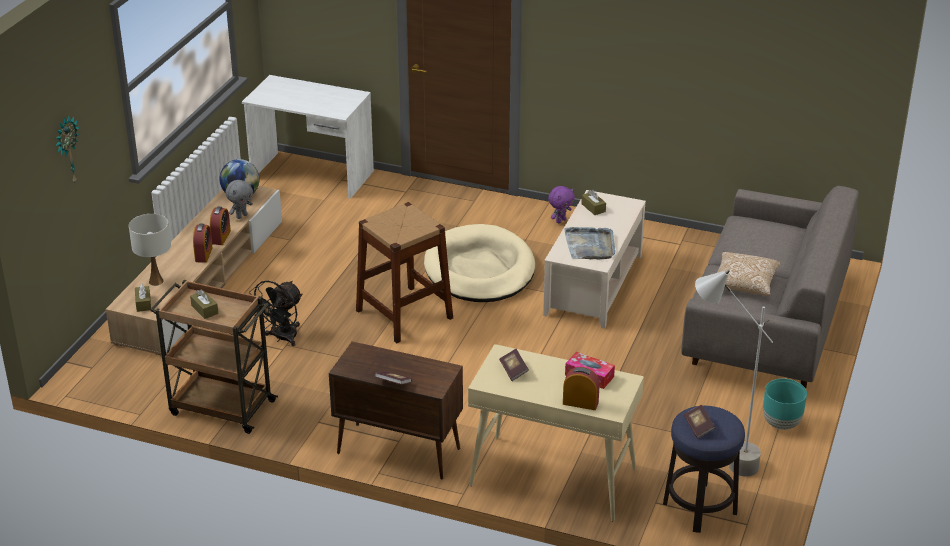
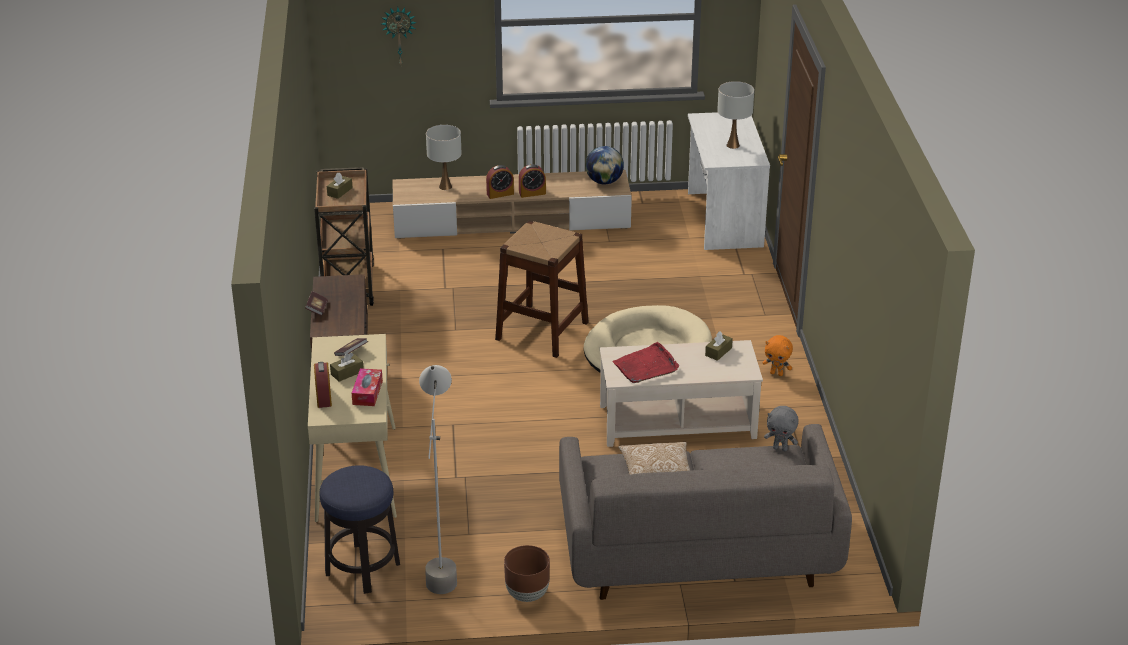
camera: 65 degrees right, 0 degrees up
(143, 303) = (411, 191): brown tissue box -> brown tissue box (347, 373)
(241, 216) = (572, 192): grey plush toy -> grey plush toy (780, 448)
(281, 338) = (460, 283): black fan -> none
(321, 97) = (733, 145): none -> white table lamp
(560, 220) = (776, 373): purple plush toy -> orange plush toy
(590, 245) = (646, 366): grey tray -> red tray
(698, 427) = (347, 479): book -> none
(781, 424) = (527, 594): turquoise planter -> brown planter

